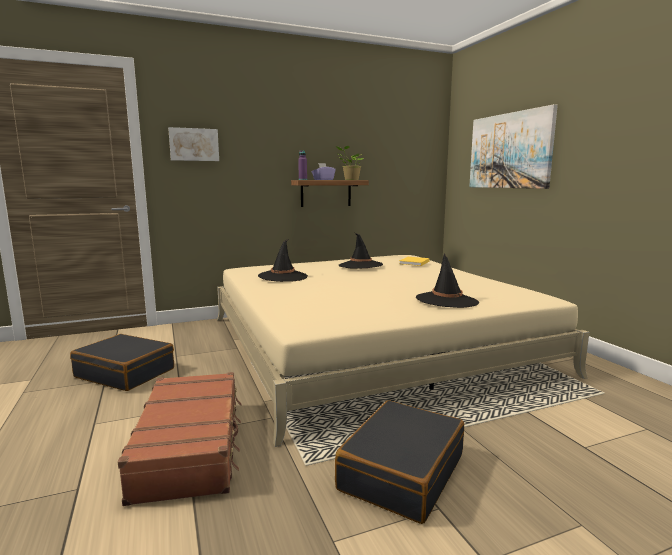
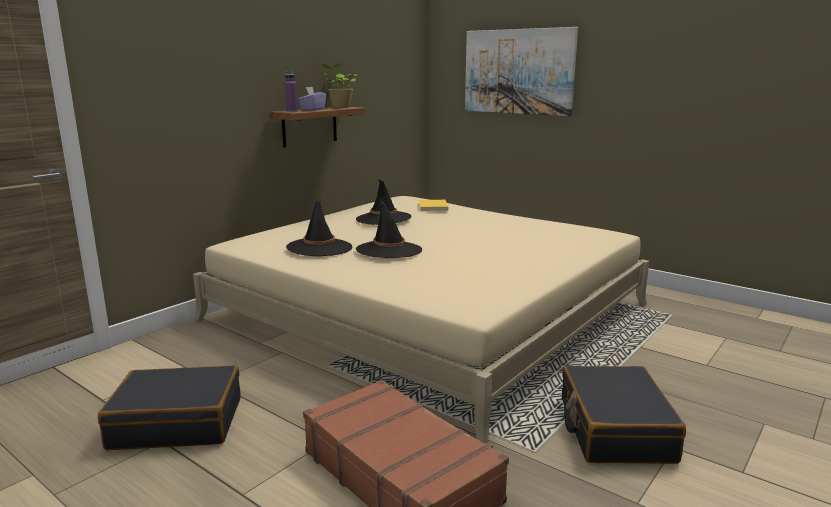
camera: 30 degrees left, 5 degrees up
(194, 144) = (144, 66): picture -> none
(446, 300) = (542, 251): black hat -> black hat (389, 250)

